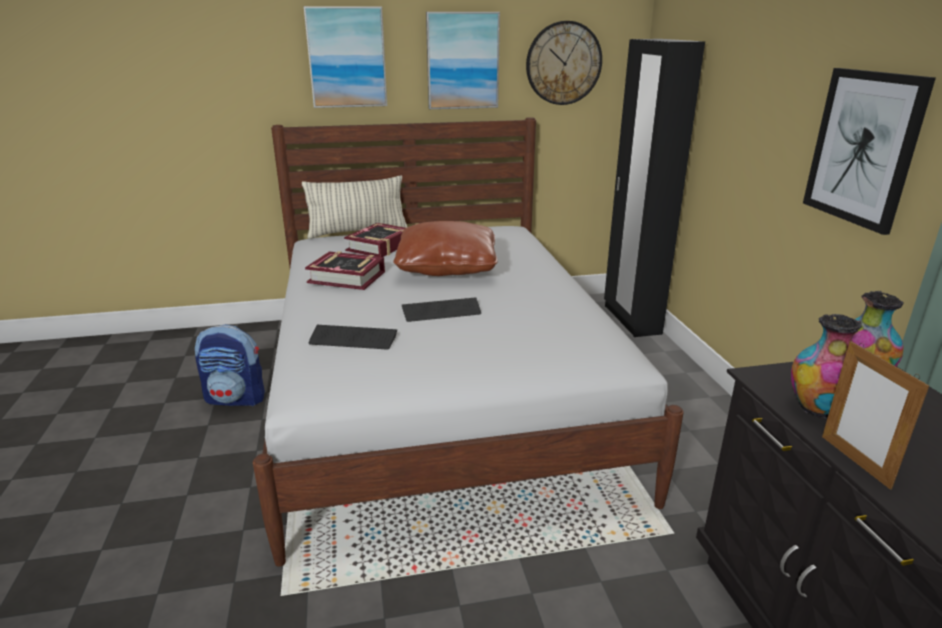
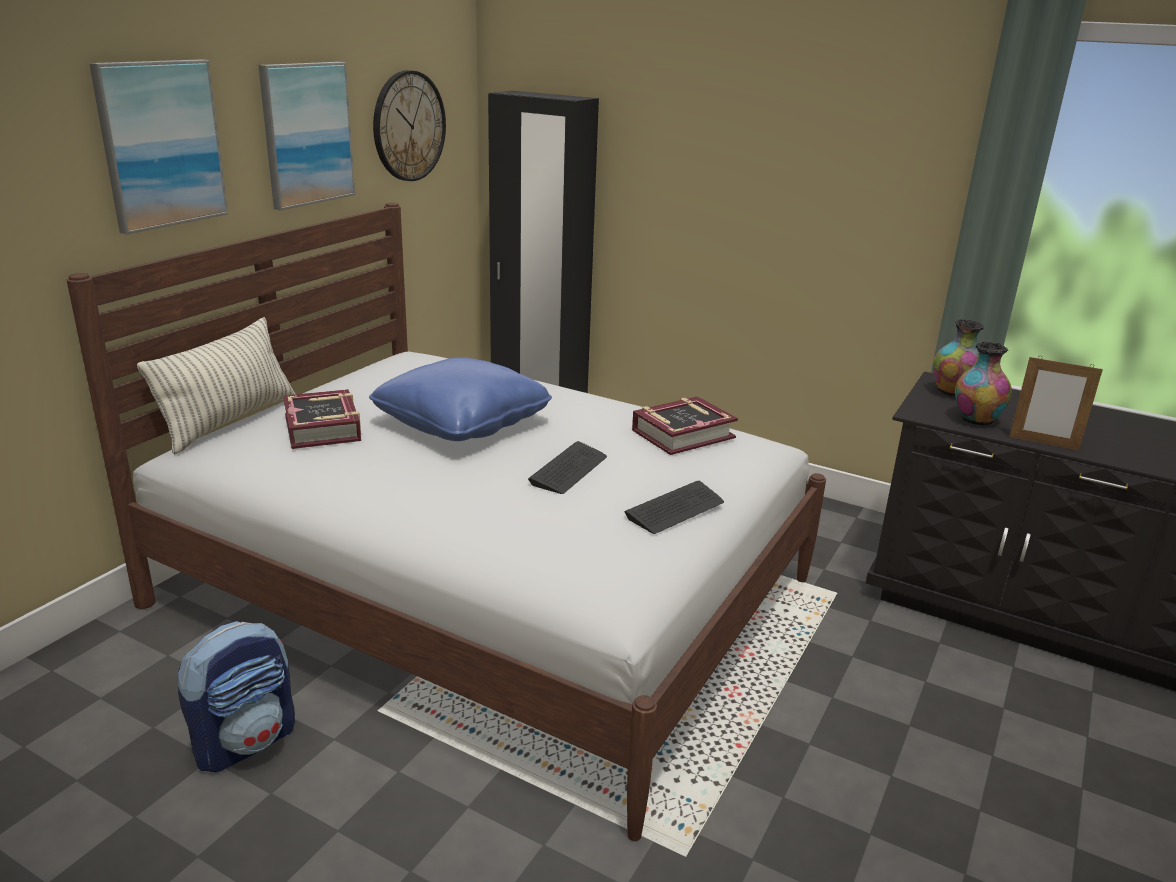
camera: 50 degrees left, 0 degrees up
(347, 277) = (380, 478): book -> book (682, 434)
(353, 339) = (555, 535): keyboard -> keyboard (675, 509)
(447, 267) = (462, 423): brown pillow -> blue pillow
(863, 148) = (845, 203): picture -> none

